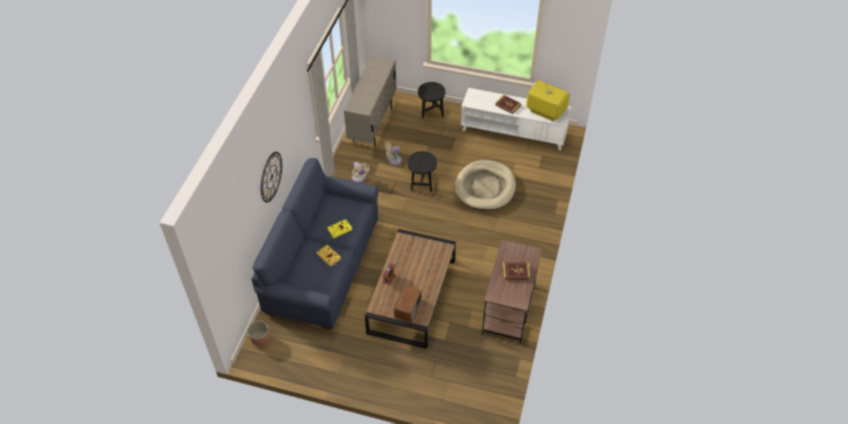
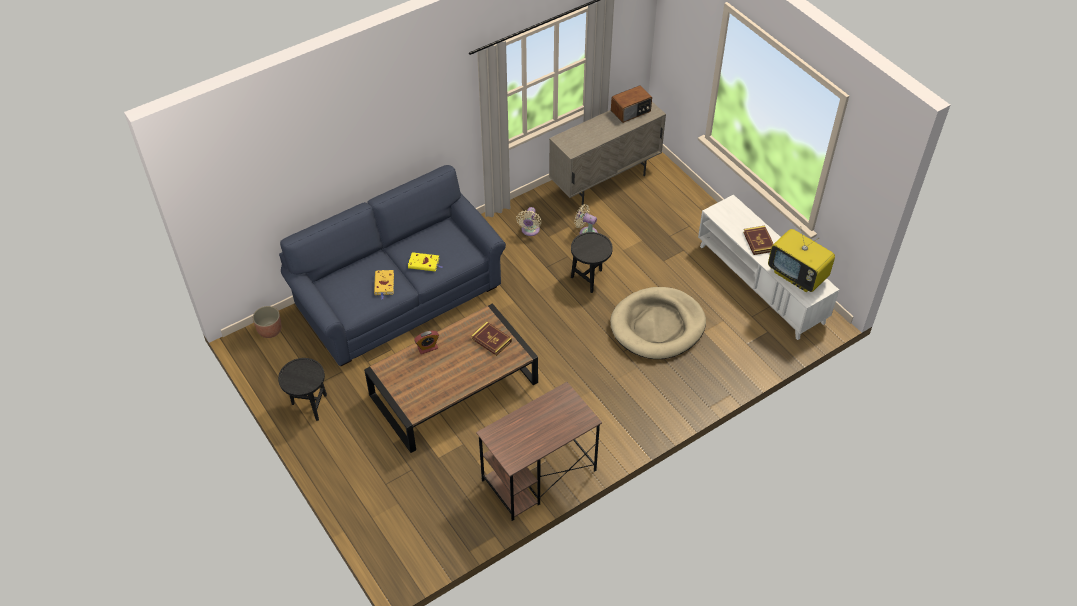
camera: 40 degrees right, 0 degrees up
(271, 177) = (362, 154): wall clock -> none
(408, 308) = (413, 392): radio -> radio (631, 111)
(431, 114) = (683, 207): black side table -> black side table (309, 406)
(516, 272) = (543, 427): book -> book (491, 340)
(545, 111) = (798, 275): television -> television turned 150 degrees clockwise

